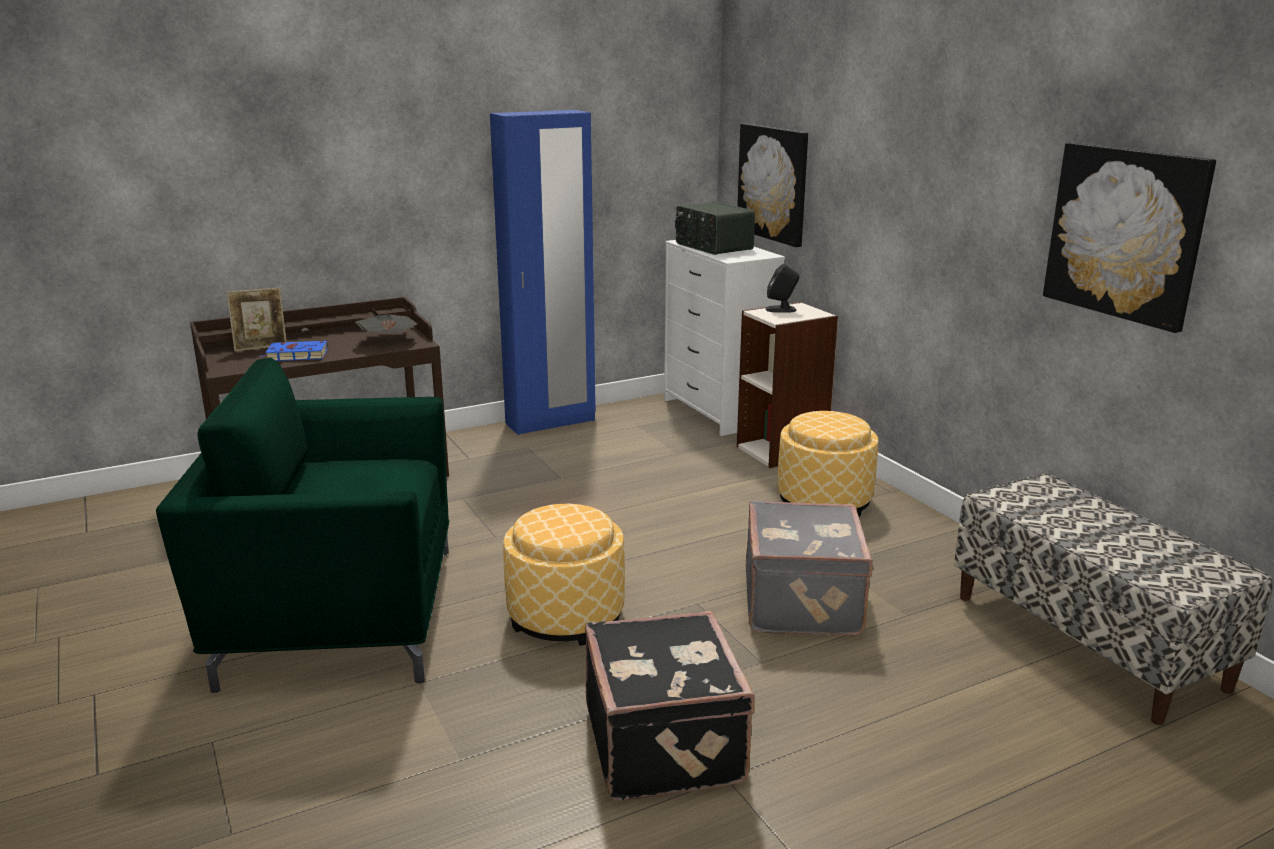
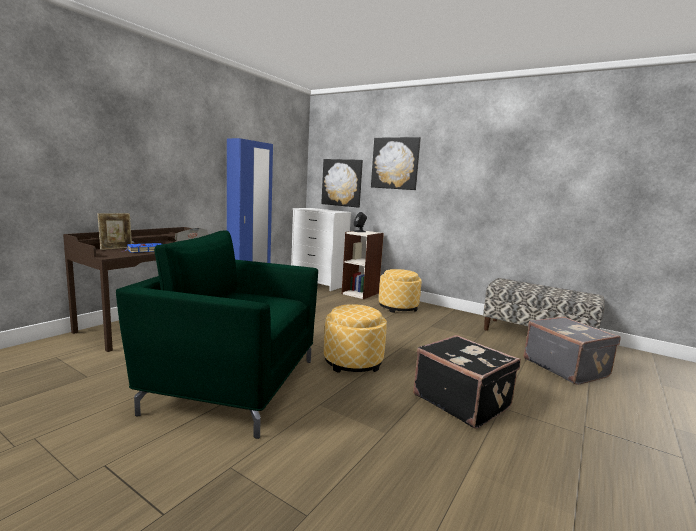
camera: 30 degrees left, 10 degrees down
(337, 613) = (233, 383): green armchair -> green armchair turned 45 degrees clockwise
(712, 246) = (317, 209): radio -> none
(804, 603) = (438, 340): grey suitcase -> grey suitcase (566, 367)
(1125, 233) = (526, 183): picture -> picture (395, 163)

